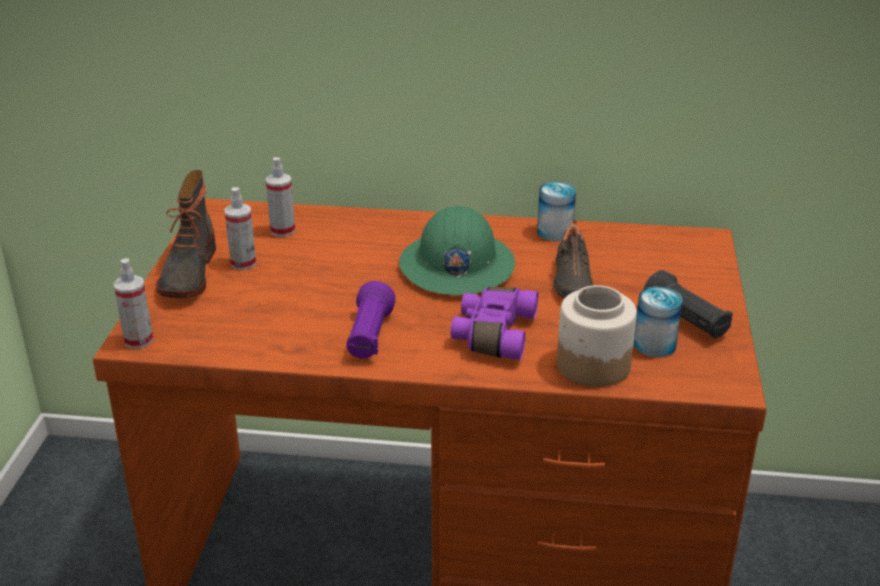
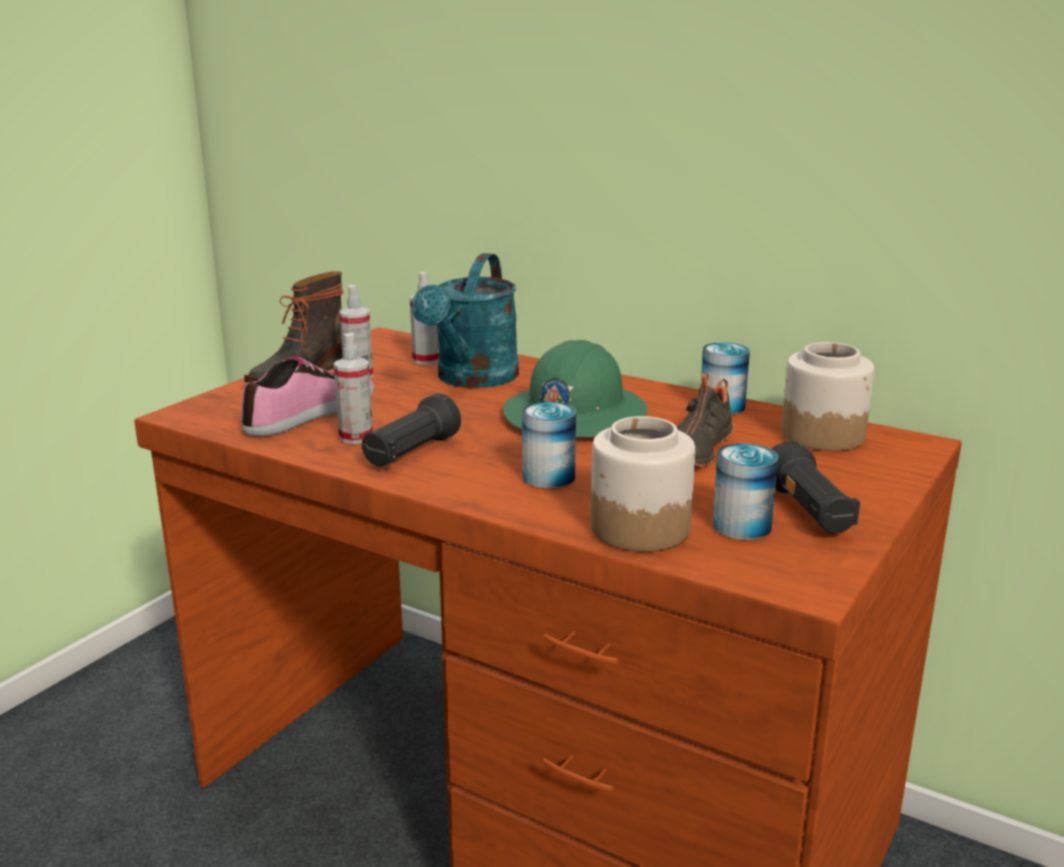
camera: 25 degrees right, 10 degrees down
(138, 340) = (189, 413): spray bottle -> spray bottle (356, 437)
(247, 315) = (311, 414): none -> shoe
(342, 245) = (472, 379): none -> turquoise watering can
(369, 337) = (410, 453): purple flashlight -> black flashlight
(492, 334) = (548, 477): purple binoculars -> can
(643, 245) = (822, 435): none -> jar

